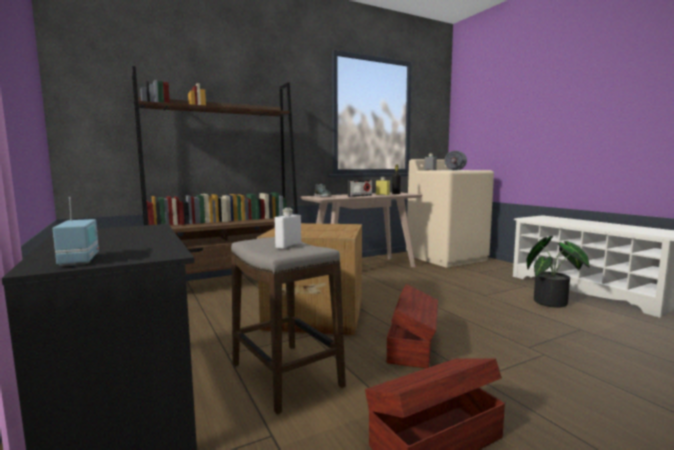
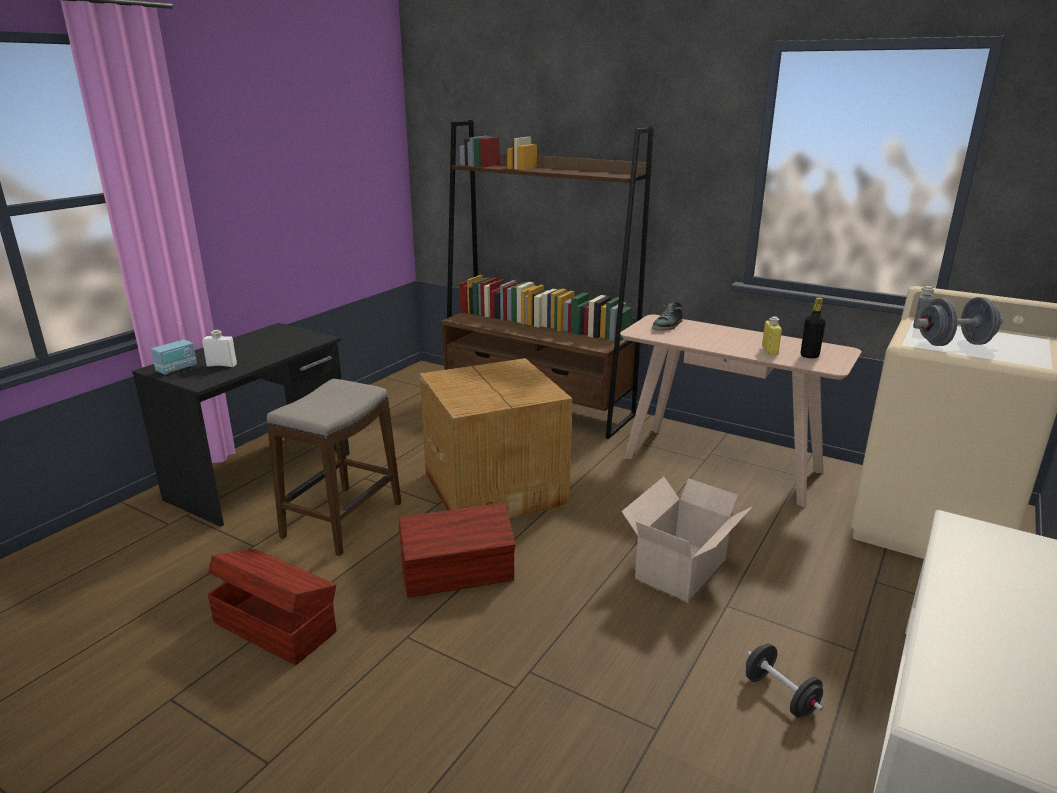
camera: 60 degrees right, 15 degrees up
(288, 245) = (333, 402): white bottle -> white bottle (222, 365)
(360, 196) = (715, 342): radio -> none
(447, 294) = (683, 567): none -> cardboard box
(554, 302) = (780, 695): potted plant -> black dumbbell

